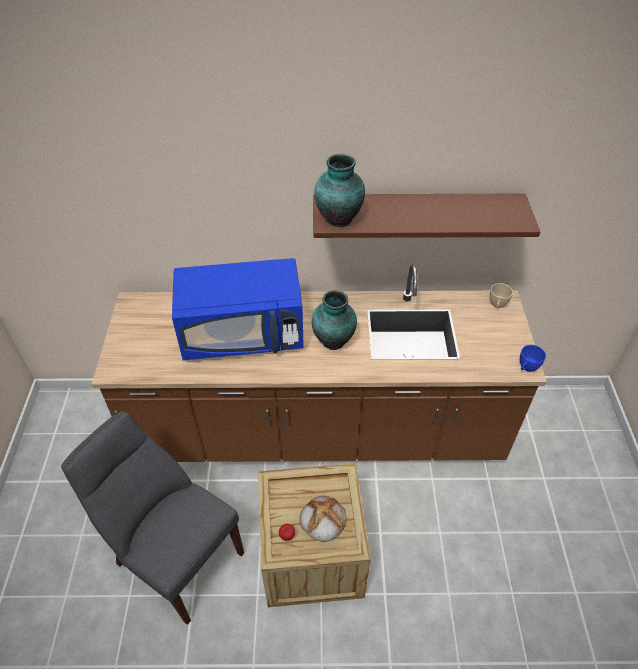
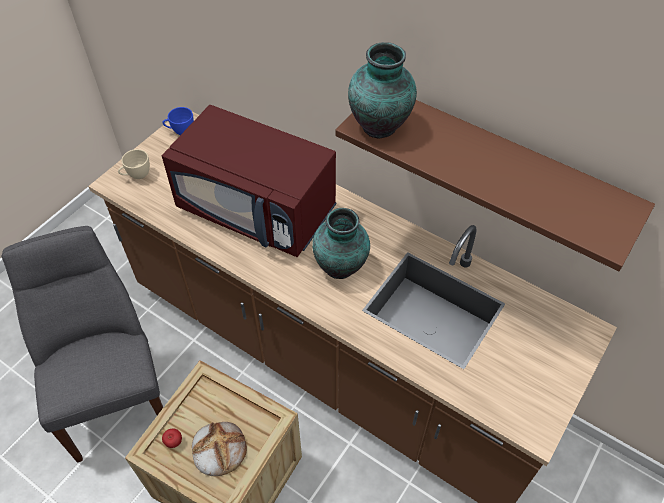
camera: 35 degrees right, 5 degrees up
(243, 334) = (258, 209): blue microwave -> red microwave
(497, 305) = (571, 331): beige cup -> beige cup (136, 175)
(526, 368) = (537, 430): blue cup -> blue cup (180, 131)

